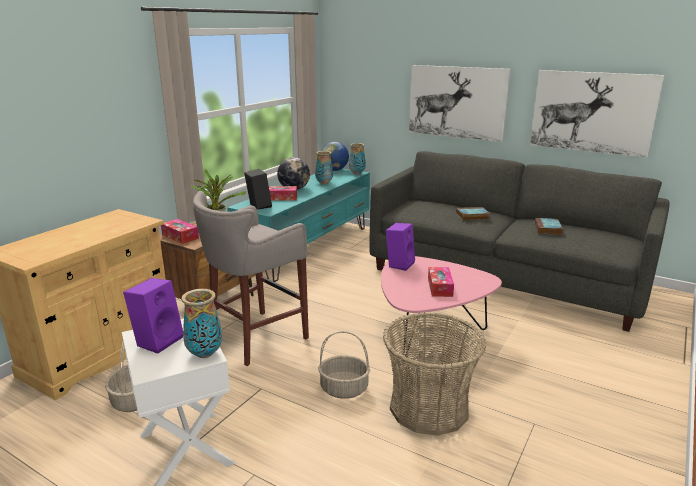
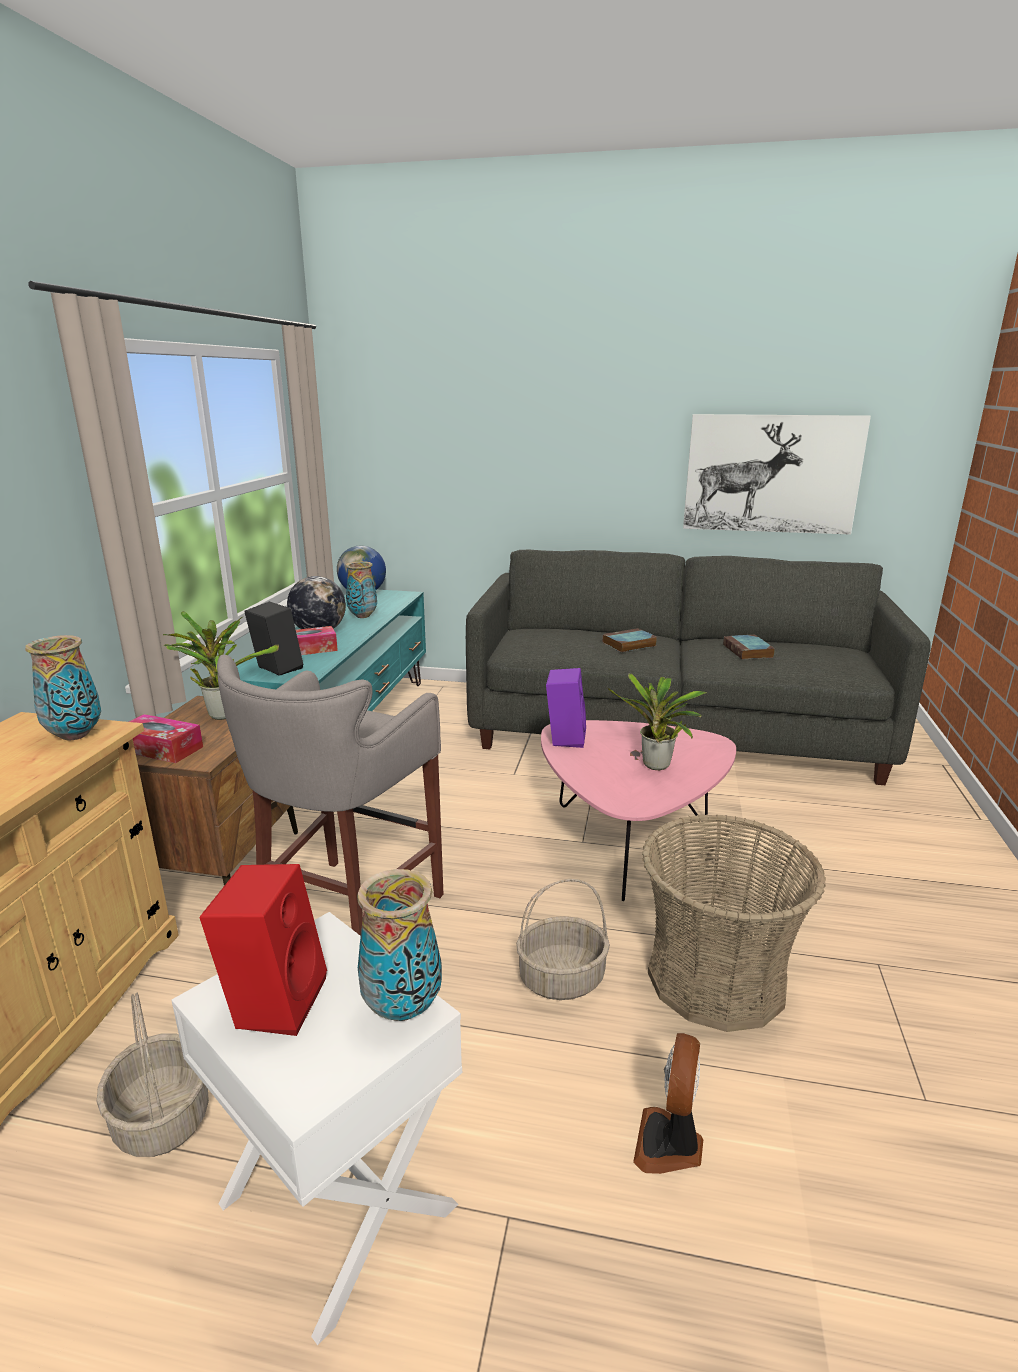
camera: 20 degrees left, 0 degrees up
(158, 340) = (275, 1000): purple speaker -> red speaker
(348, 470) = (670, 1144): none -> fan
(357, 173) = (404, 595): vase -> vase (74, 735)
(440, 287) = (656, 767): tissue box -> potted plant
(457, 102) = (564, 469): picture -> none

